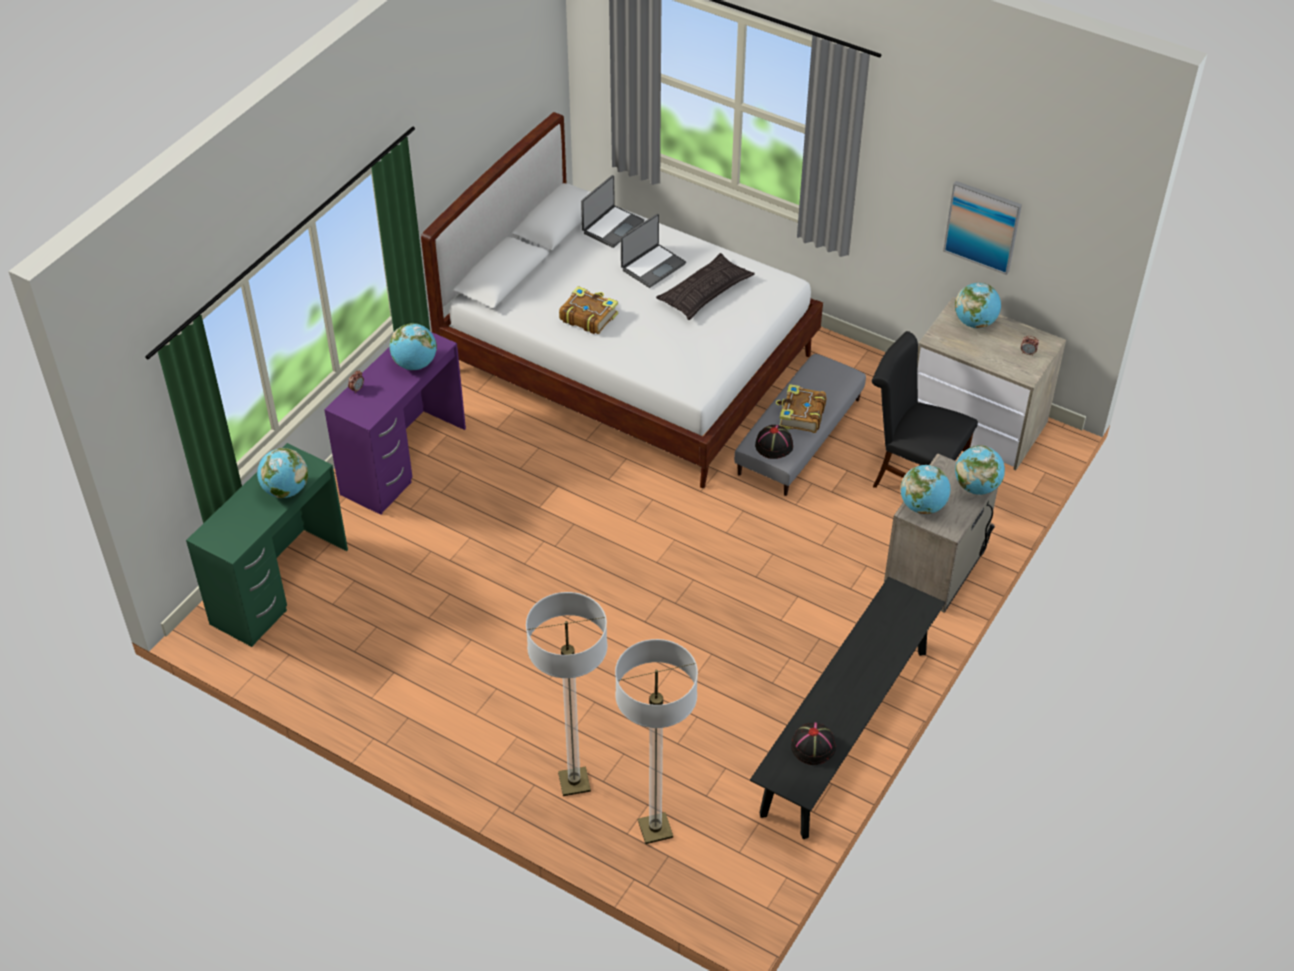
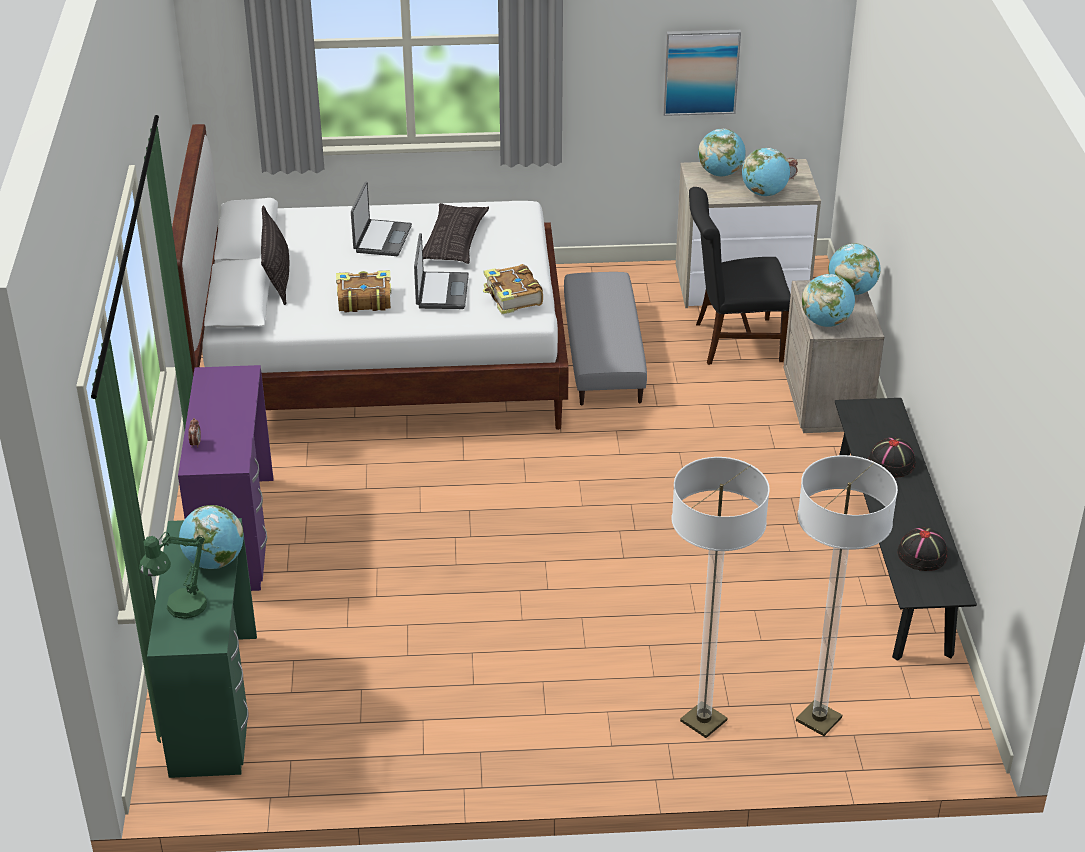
camera: 35 degrees left, 10 degrees down
(234, 516) = (180, 610): none -> green table lamp
(415, 364) = (236, 399): globe -> globe (764, 193)
(549, 266) = (277, 275): none -> pillow
(612, 227) = (306, 223): laptop -> laptop (441, 292)
(774, 445) = (611, 354): black hat -> black hat (892, 463)
(800, 416) = (609, 323): book -> book (512, 297)

